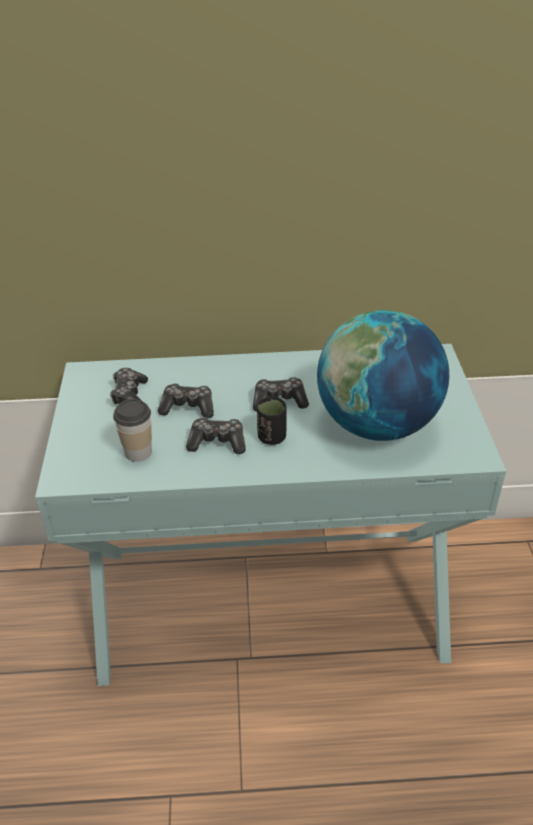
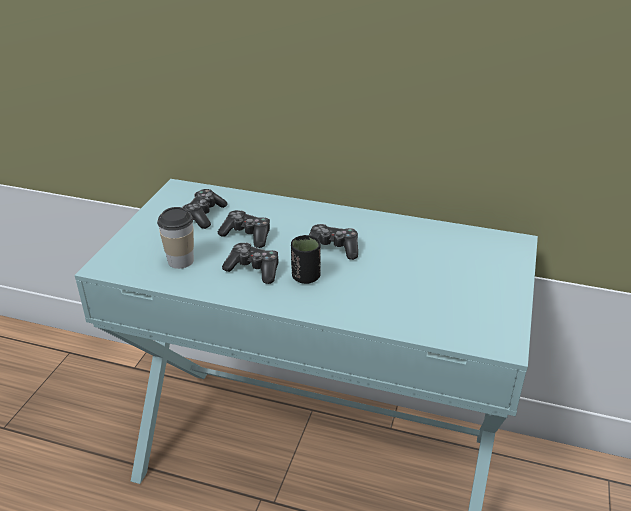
camera: 20 degrees right, 5 degrees down
(377, 425) = (414, 290): globe -> none

